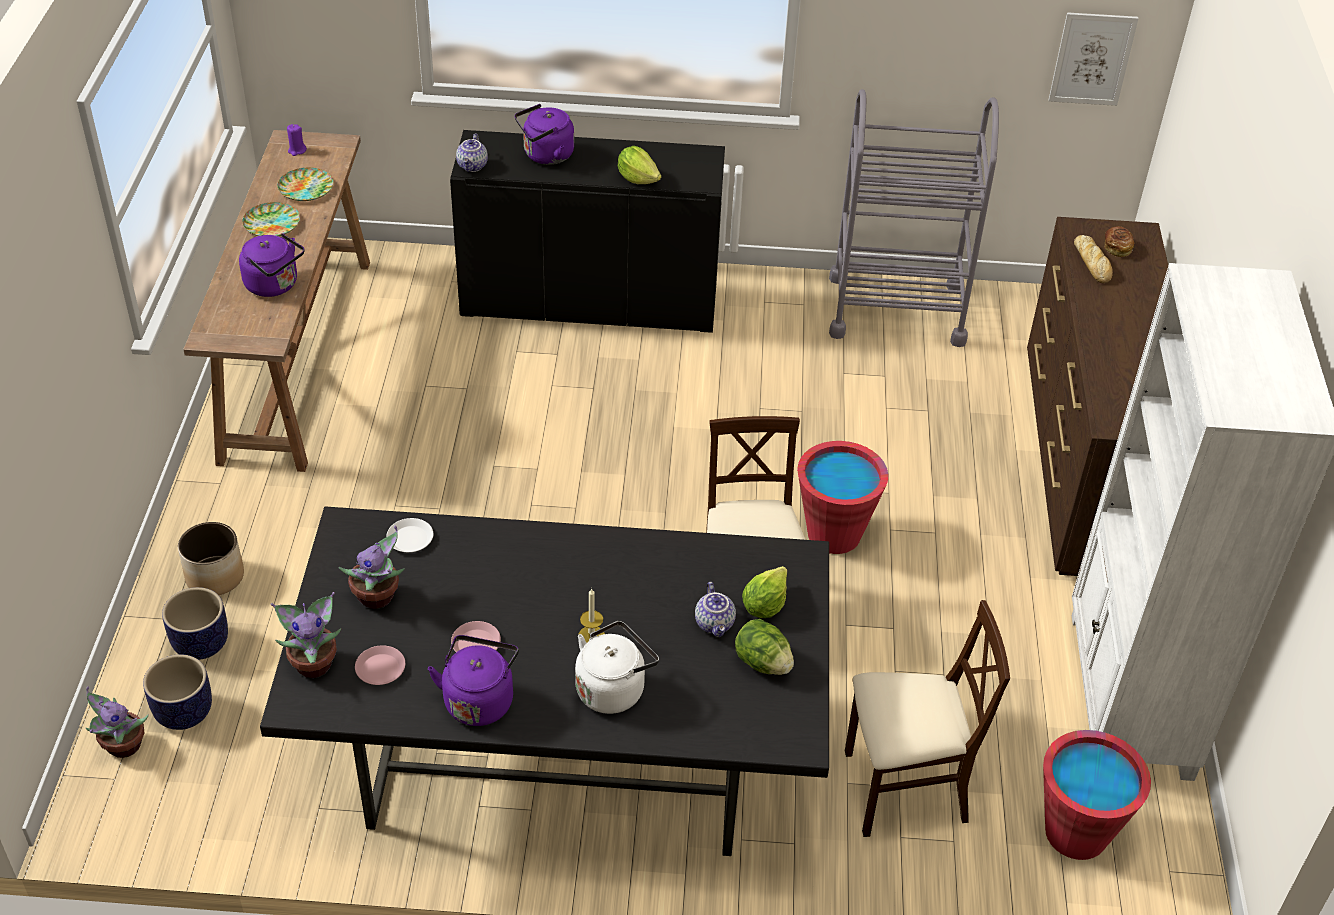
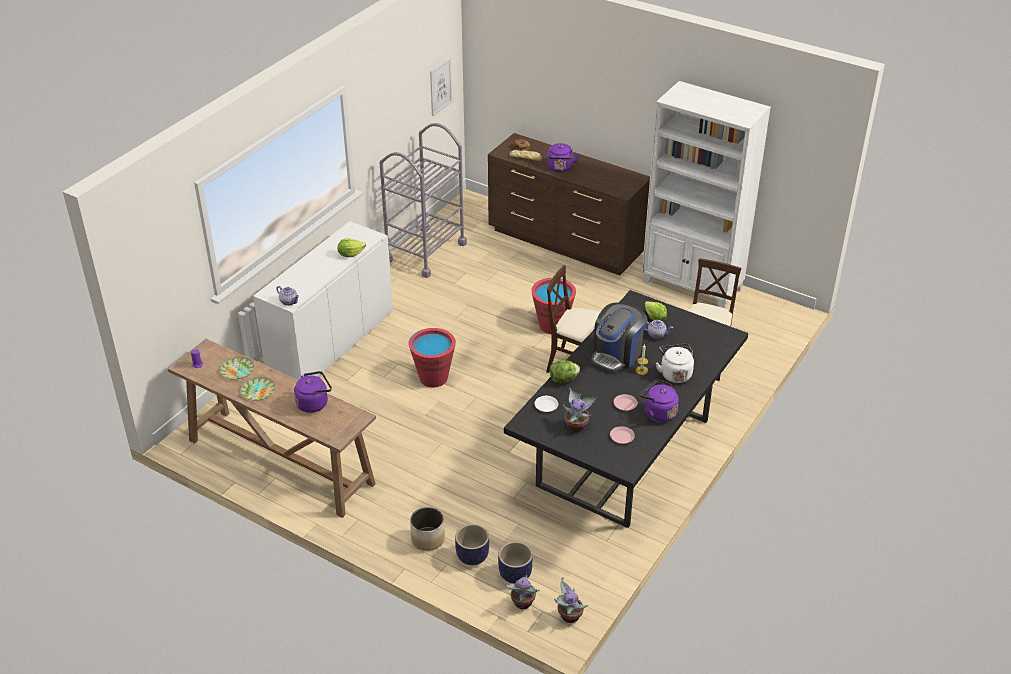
camera: 60 degrees left, 5 degrees down
(314, 663) = (605, 456): potted plant -> potted plant (568, 616)
(545, 156) = (303, 276): purple kettle -> purple kettle (560, 168)
(590, 301) = (331, 343): black cabinet -> white cabinet
(615, 586) = (617, 354): none -> coffee machine
(762, 663) = (685, 330): lettuce -> lettuce (563, 379)
(1076, 833) = (748, 326): red bucket -> red bucket (433, 378)

